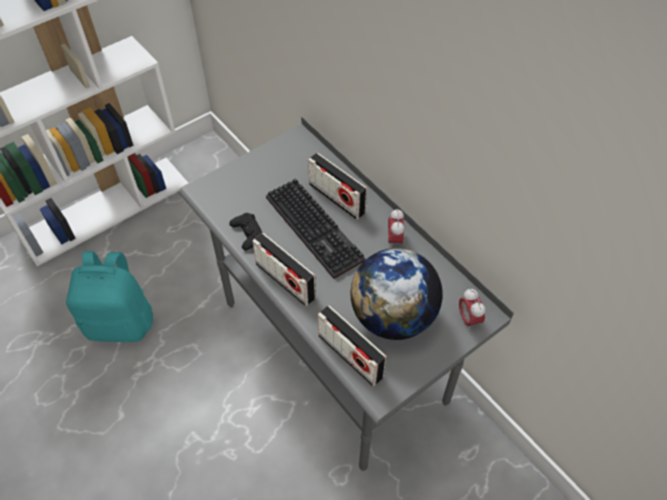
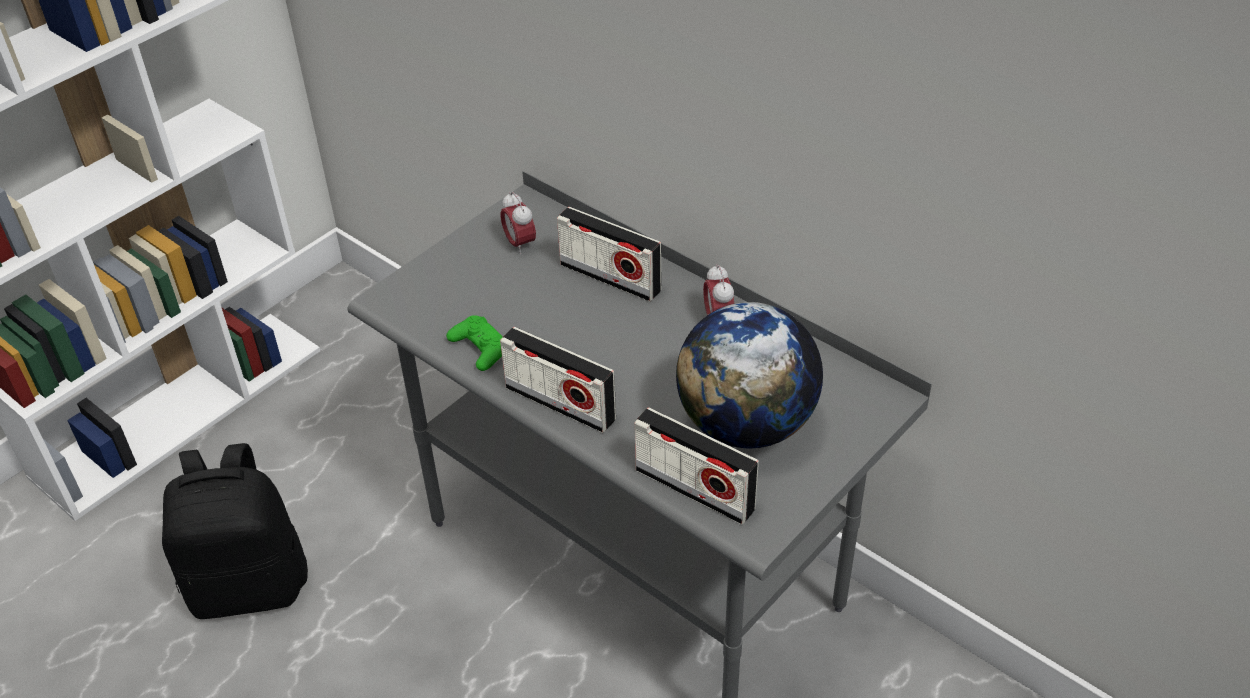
camera: 10 degrees left, 10 degrees down
(121, 323) = (250, 584): turquoise backpack -> black backpack
(248, 233) = (480, 348): black game controller -> green game controller
(317, 229) = (591, 323): keyboard -> none
(468, 319) = (864, 408): alarm clock -> alarm clock (520, 244)

